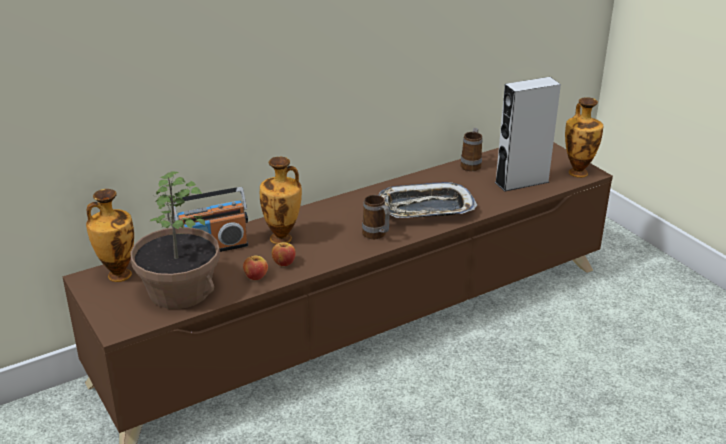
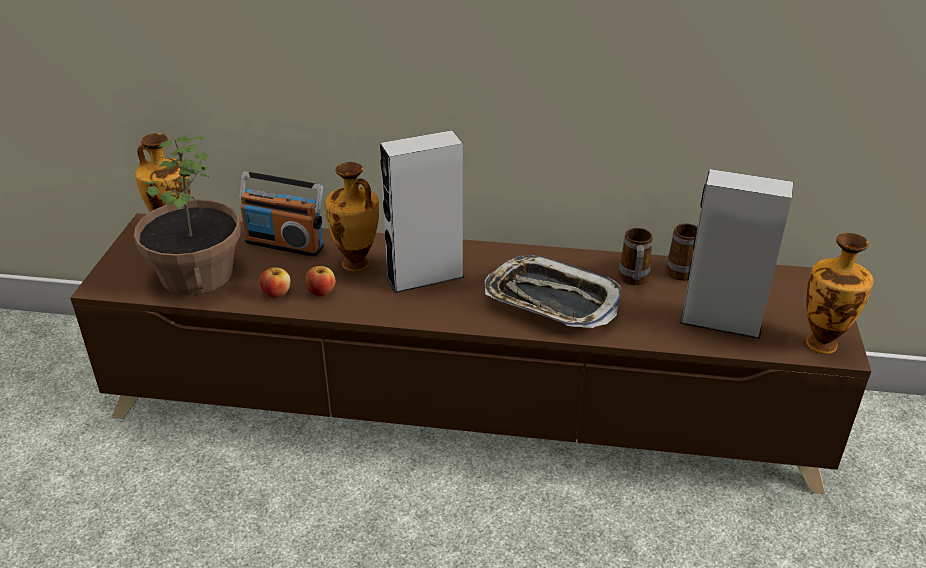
camera: 40 degrees right, 5 degrees up
(336, 227) = (425, 277): none -> grey speaker
(376, 236) = (452, 307): mug -> mug (633, 281)

